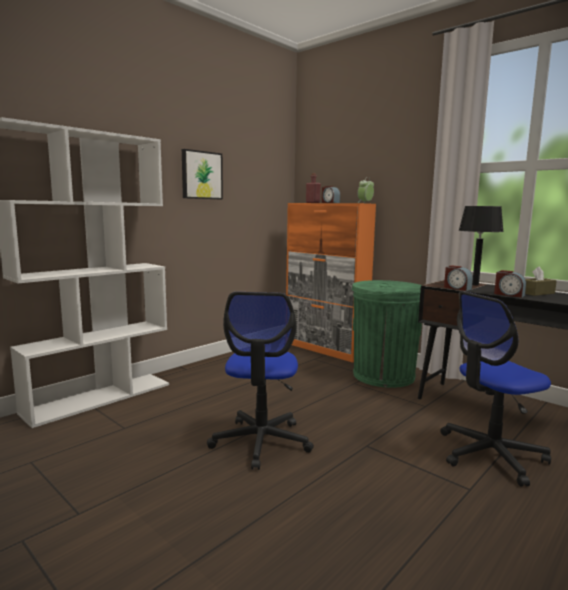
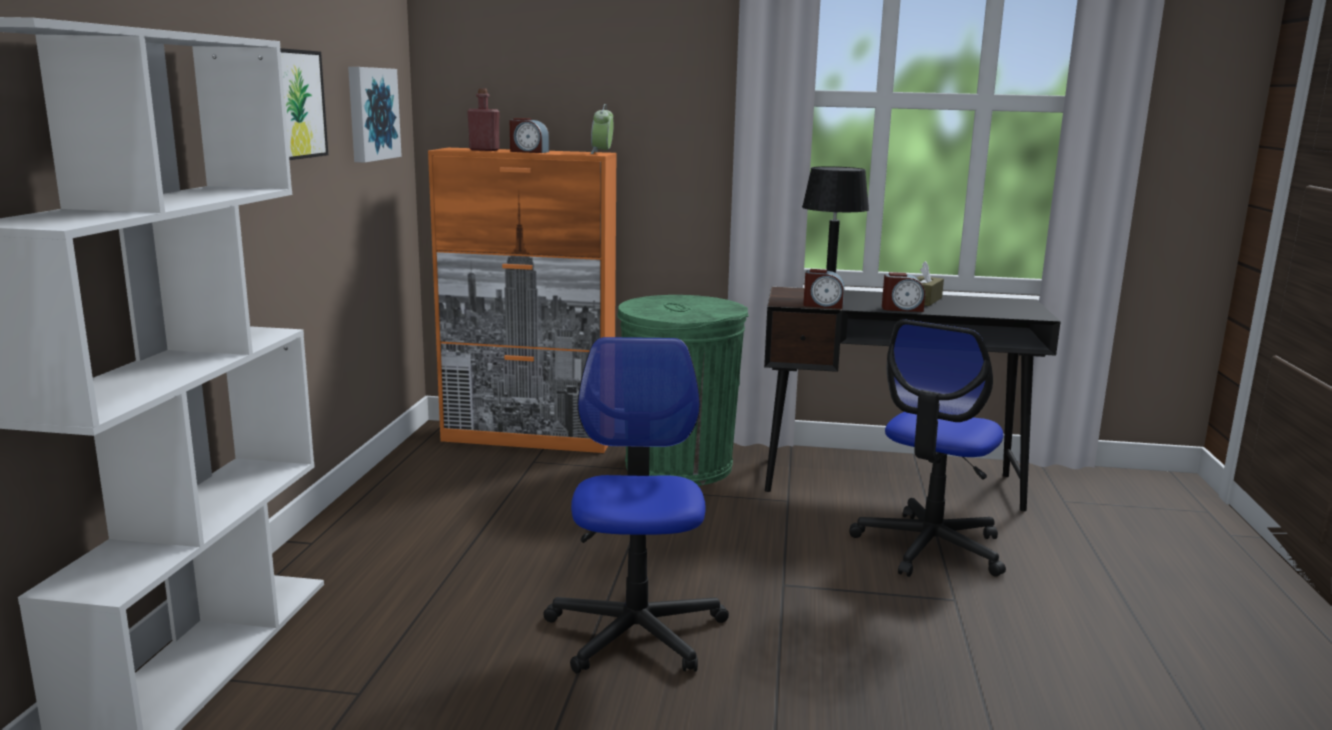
camera: 35 degrees left, 5 degrees up
(260, 185) = (371, 114): none -> picture
(261, 442) = (636, 631): office chair -> office chair turned 150 degrees counterclockwise

